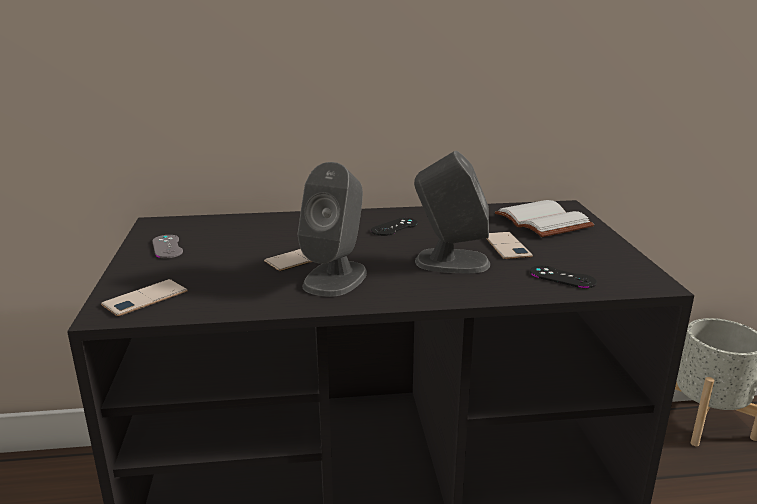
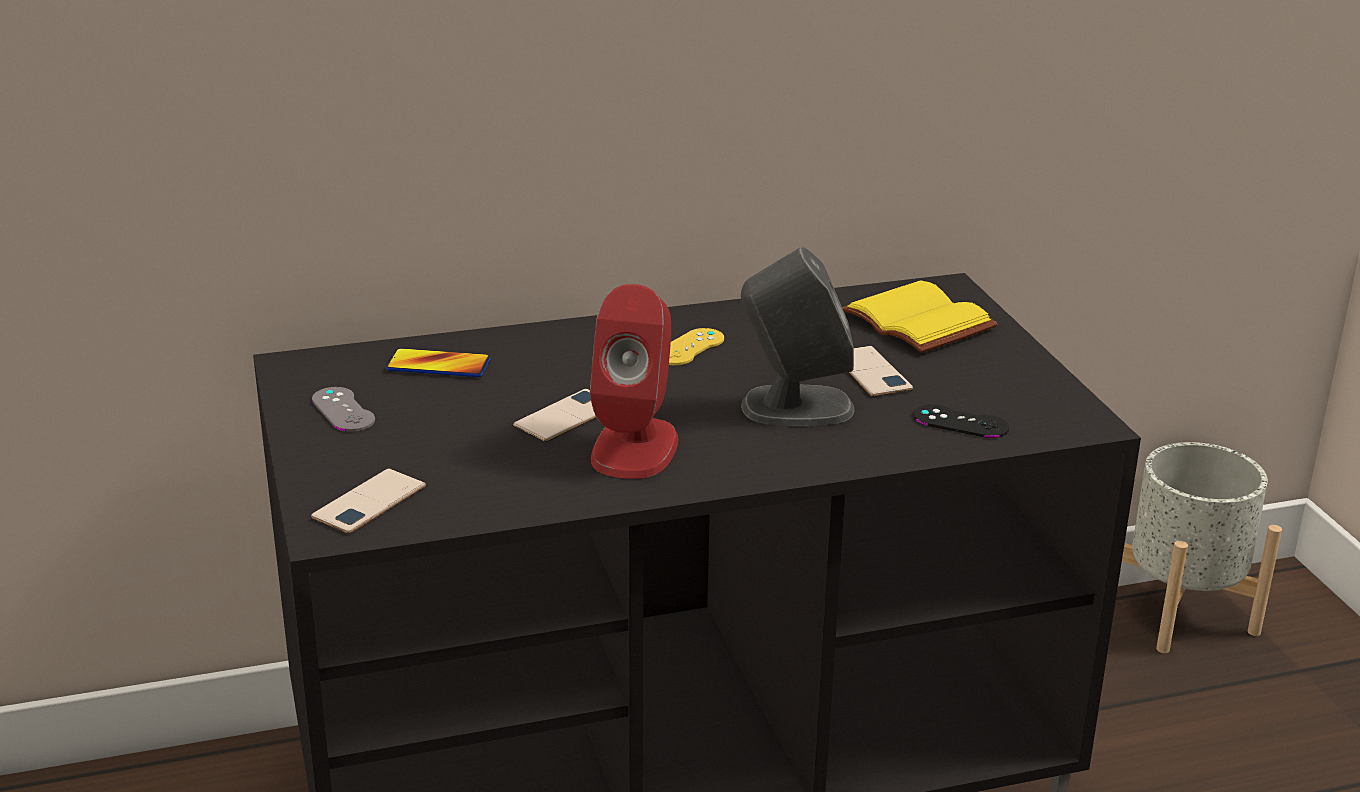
camera: 10 degrees left, 5 degrees up
(239, 228) = (438, 365): none -> phone
(335, 278) = (635, 447): grey speaker -> red speaker
(394, 227) = (689, 347): black game controller -> yellow game controller
(545, 222) = (922, 321): white book -> yellow book

